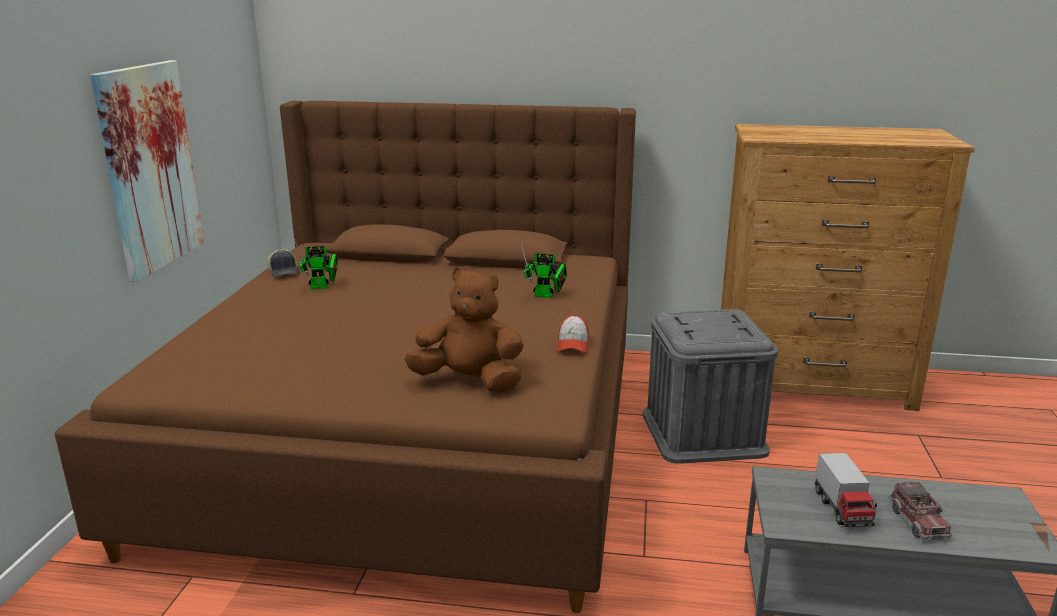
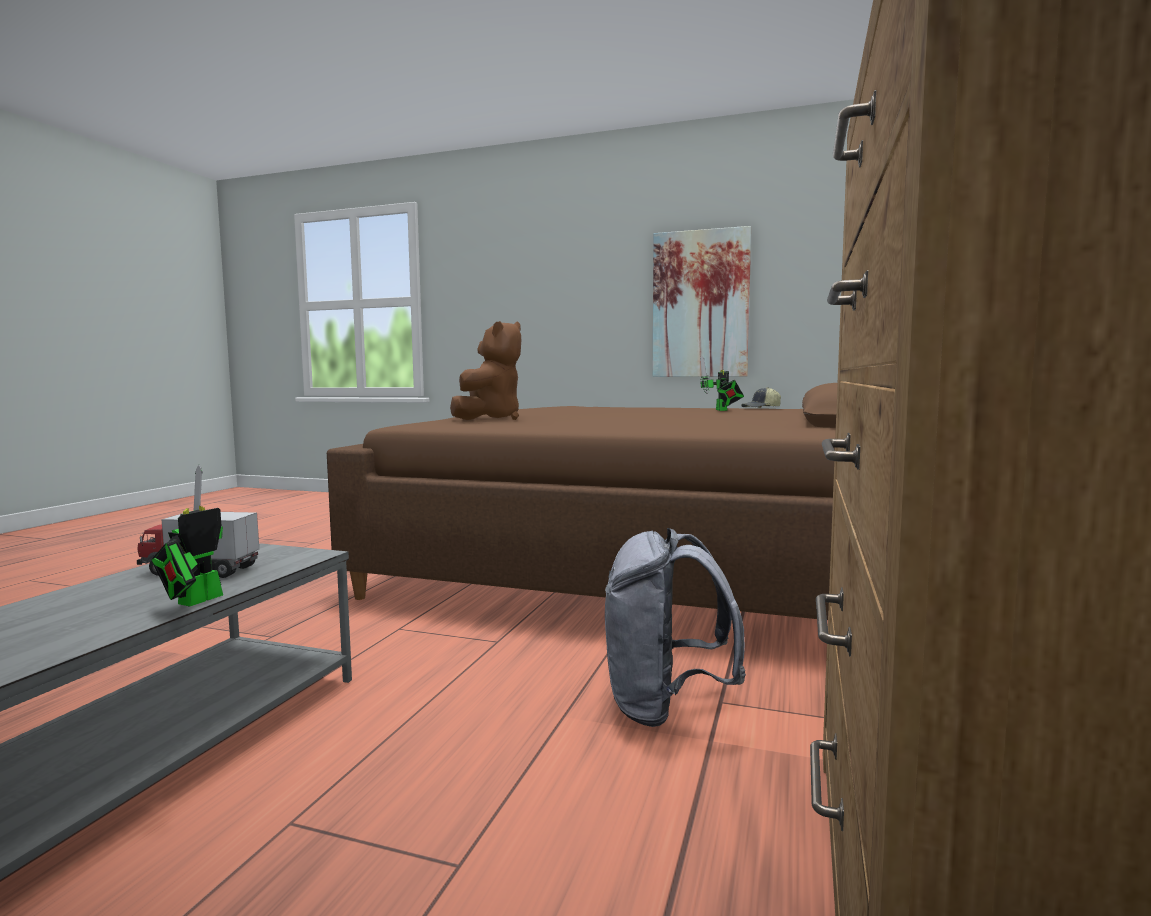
camera: 100 degrees right, 15 degrees down
(546, 296) = (701, 425): toy robot -> toy robot (194, 601)
(573, 344) = (546, 427): cap -> none
(703, 432) = (664, 707): grey storage box -> grey backpack
(918, 522) = (96, 599): toy truck -> none

